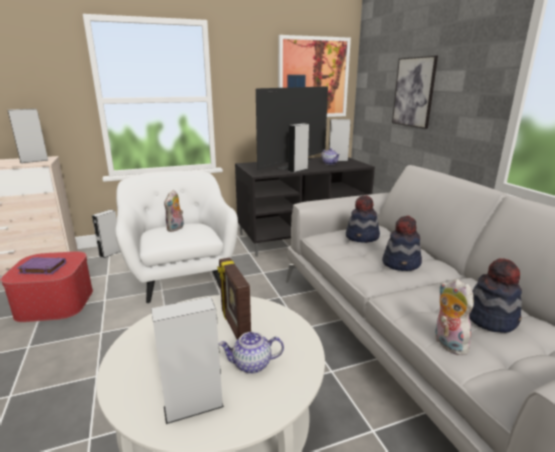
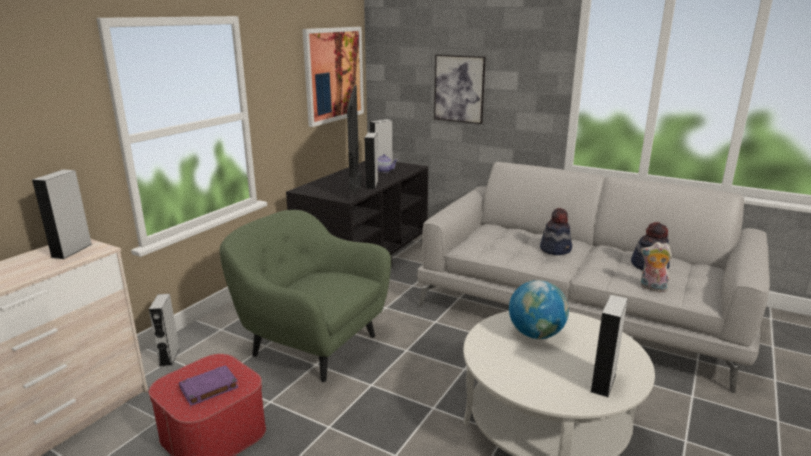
camera: 40 degrees left, 0 degrees up
(176, 229) = (318, 285): plush toy -> none
(181, 276) = (311, 344): white armchair -> green armchair
(234, 327) = (536, 334): picture frame -> globe
(251, 364) = (587, 348): teapot -> none
(362, 237) = (498, 238): hat -> none

